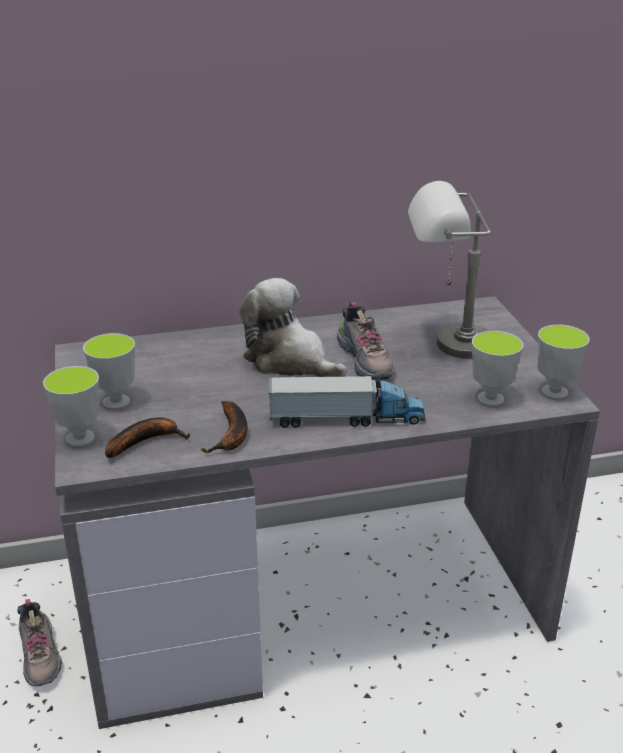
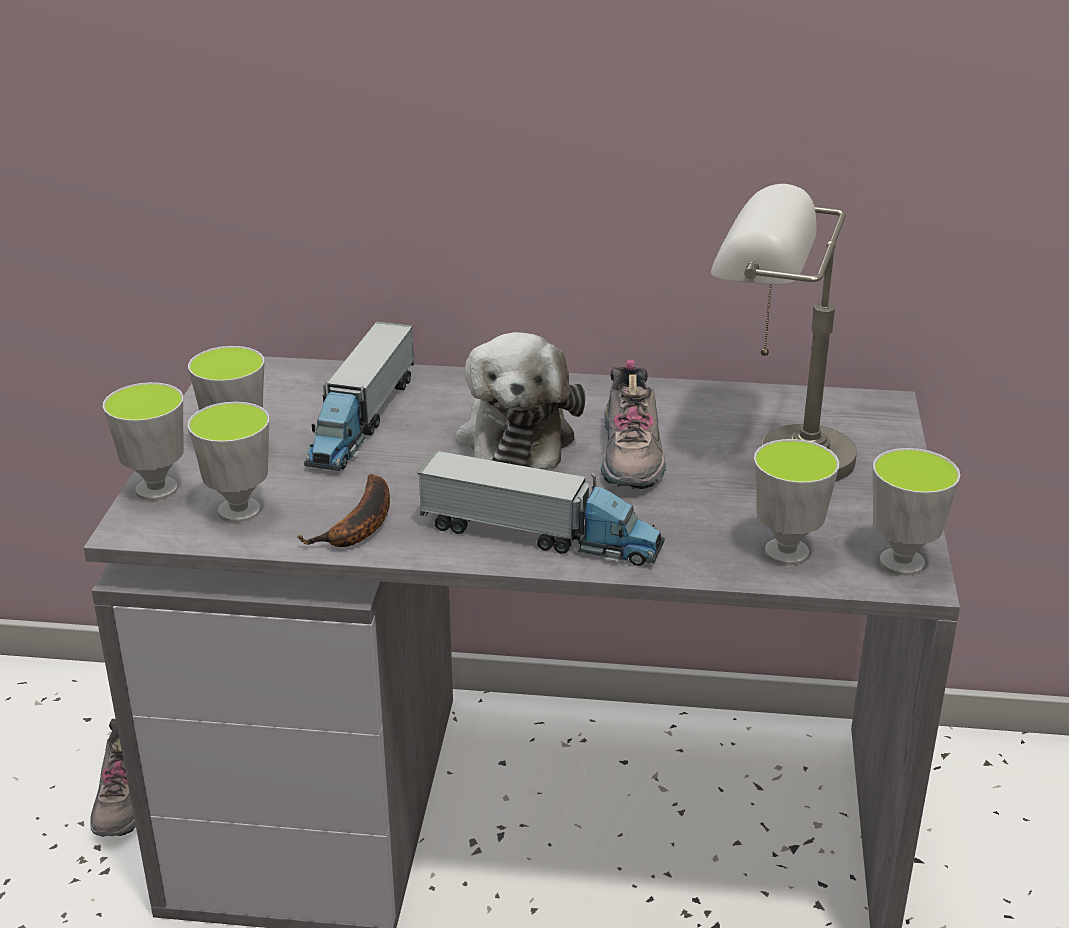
camera: 20 degrees right, 0 degrees up
(146, 441) = (239, 511): banana -> cup
(186, 369) = (362, 420): none -> toy truck
(289, 361) = (516, 435): plush toy -> plush toy turned 150 degrees counterclockwise

